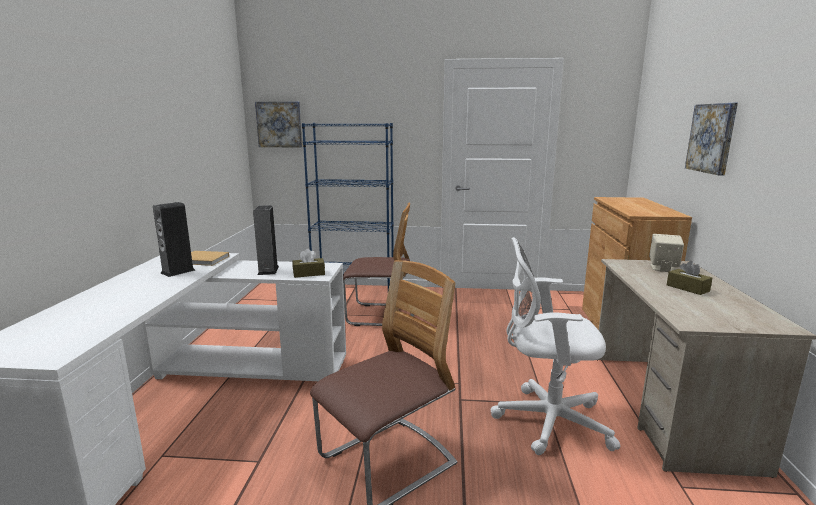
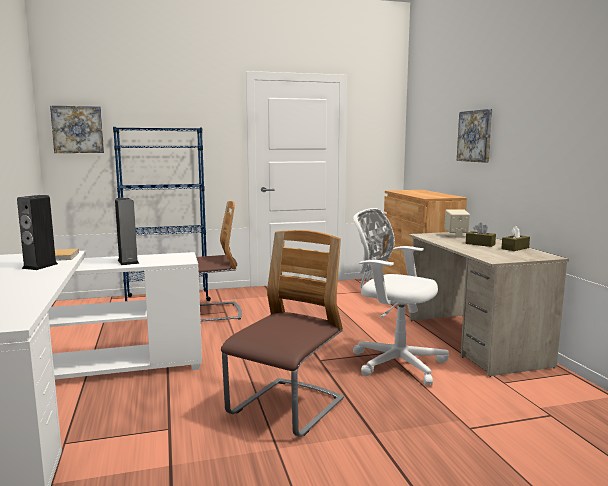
camera: 20 degrees left, 5 degrees down
(309, 273) = (172, 260): brown tissue box -> brown tissue box (515, 248)
(546, 420) = (394, 362): white office chair -> white office chair turned 45 degrees clockwise

